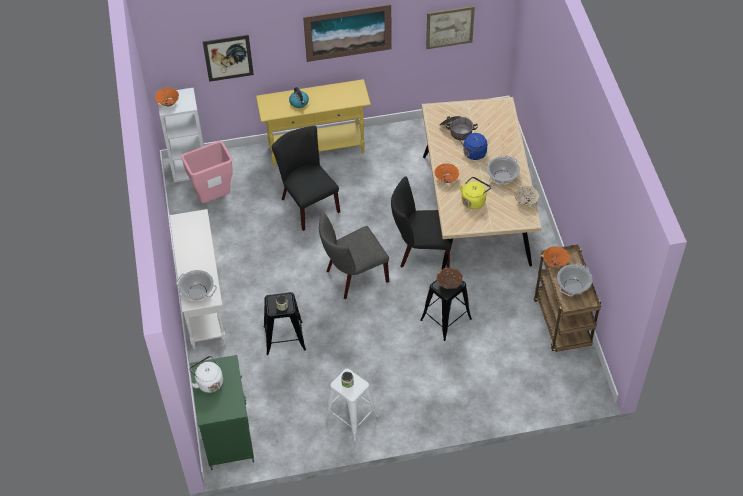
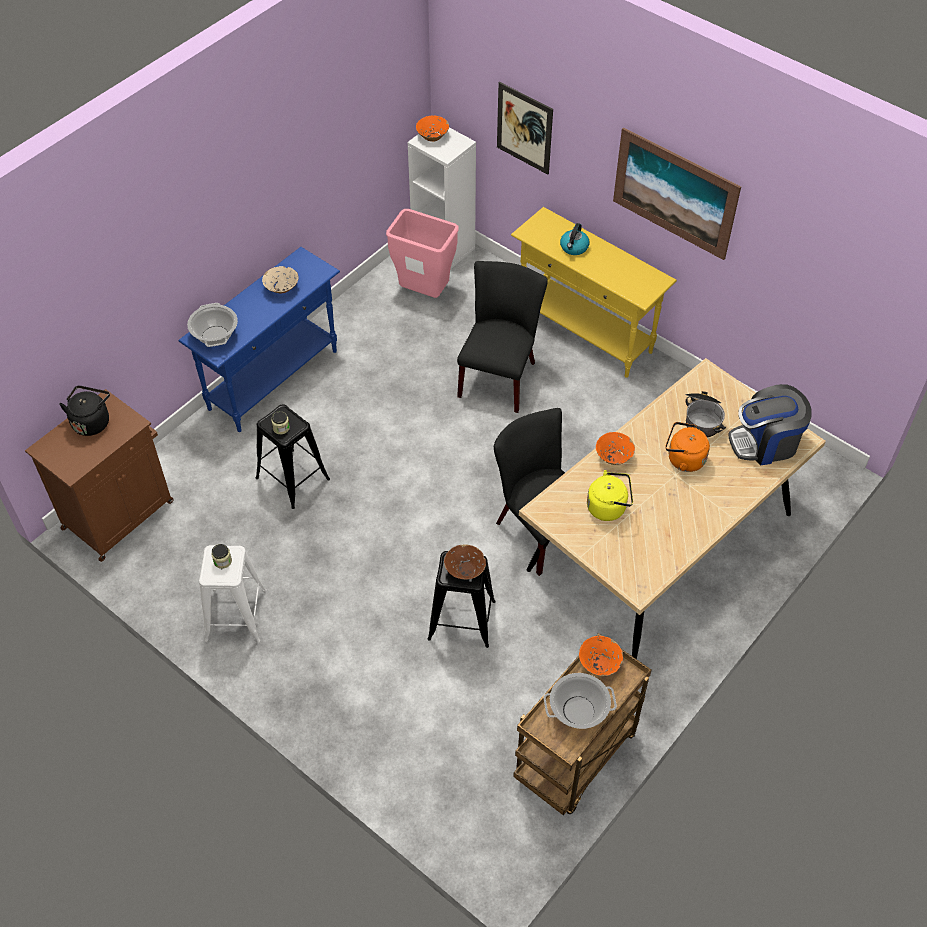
camera: 50 degrees right, 0 degrees up
(204, 305) = (274, 380): white console table -> blue console table
(208, 381) = (92, 421): white kettle -> black kettle
(227, 434) = (120, 513): green cabinet -> brown cabinet
(353, 277) = (437, 486): grey chair -> none
(449, 27) = (813, 283): picture -> none
(473, 154) = (683, 459): blue kettle -> orange kettle
(493, 118) = (765, 443): none -> coffee machine
(502, 177) = (679, 513): cooking pot -> none
(525, 201) = (666, 564): beige bowl -> beige bowl (282, 288)

